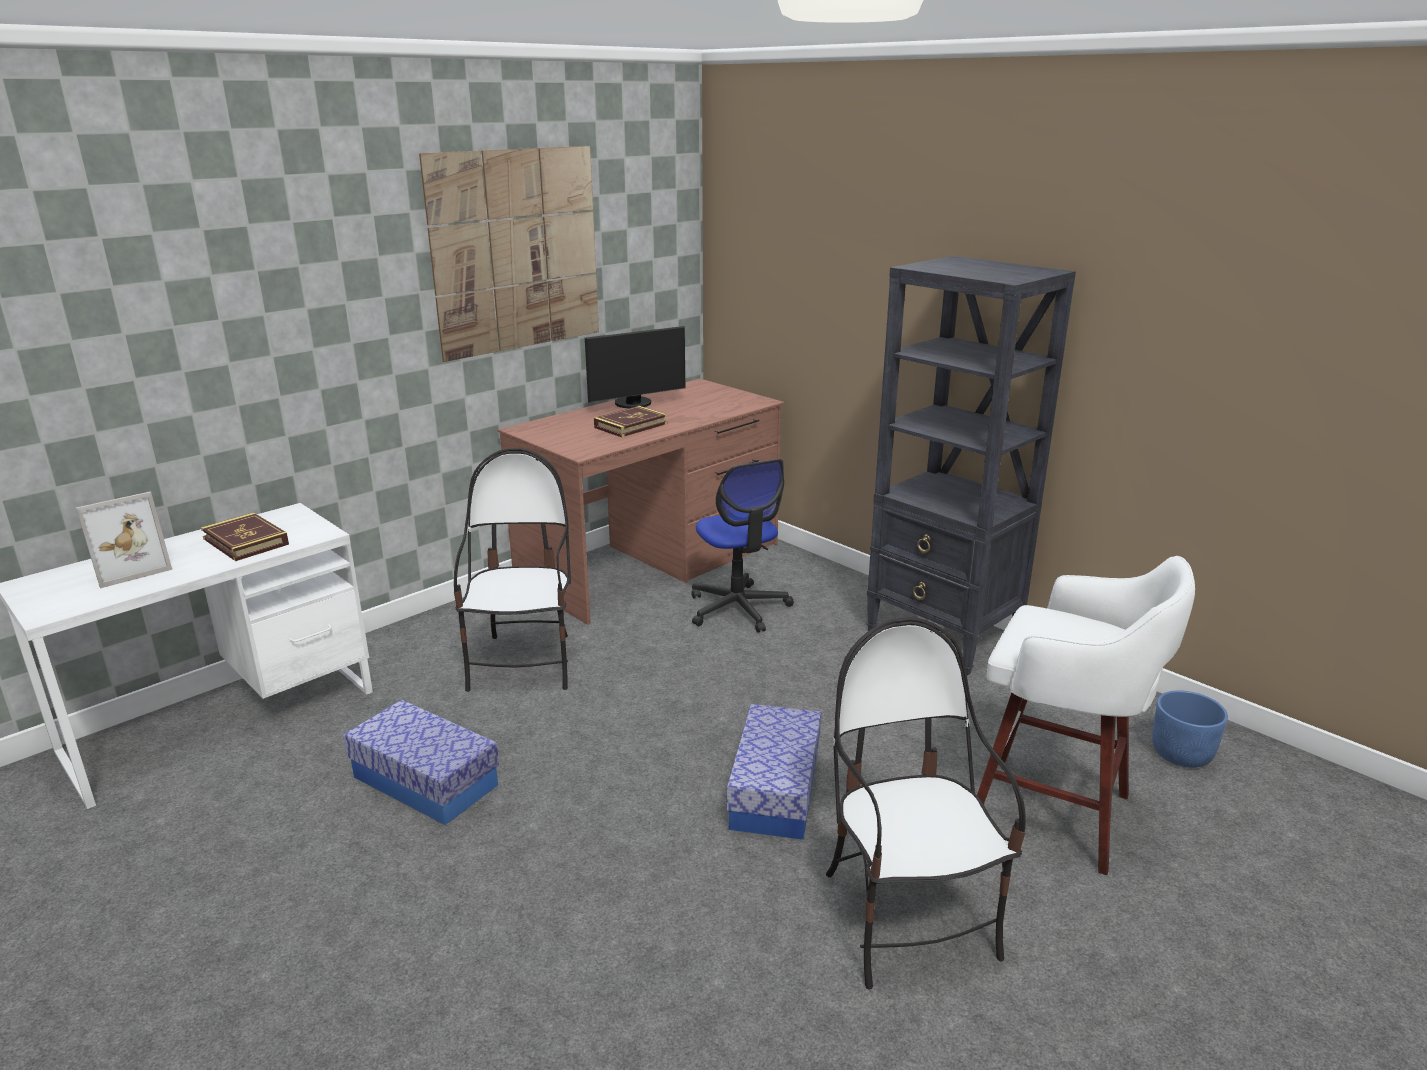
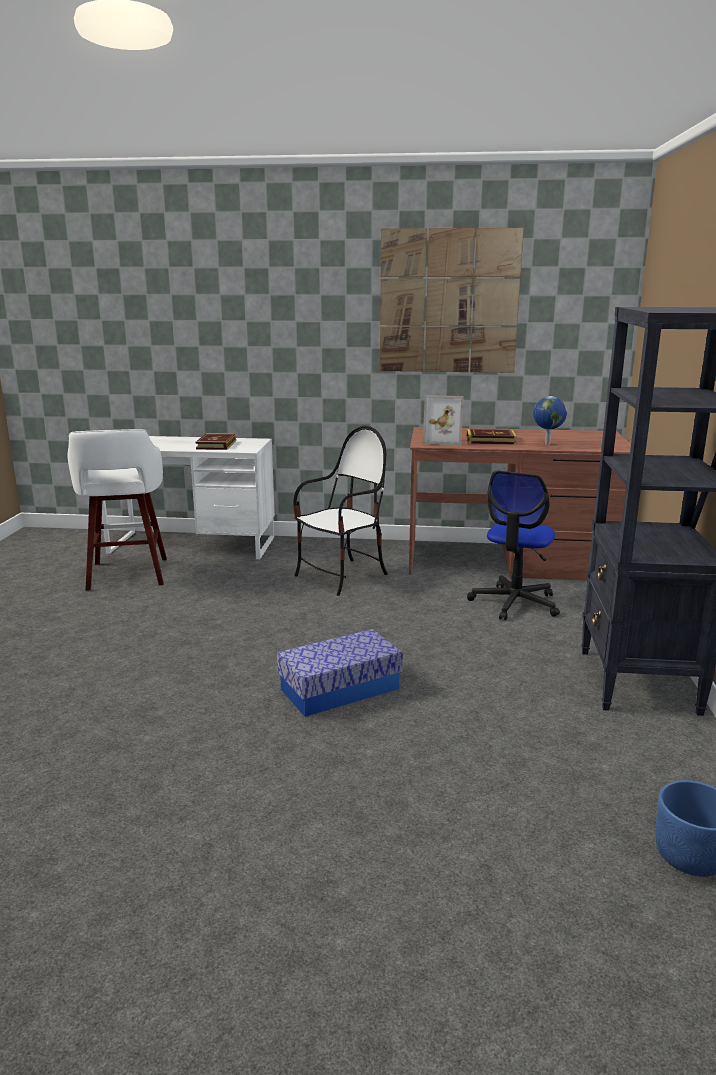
camera: 50 degrees right, 5 degrees down
(130, 568) = (162, 441): picture frame -> picture frame (443, 441)
(425, 781) = (210, 599): storage box -> none
(635, 404) = (527, 433): monitor -> none
(691, 415) = (546, 444): none -> globe
(907, 919) = (274, 782): chair -> none
(1055, 814) = (483, 810): white stool -> white stool (127, 575)

